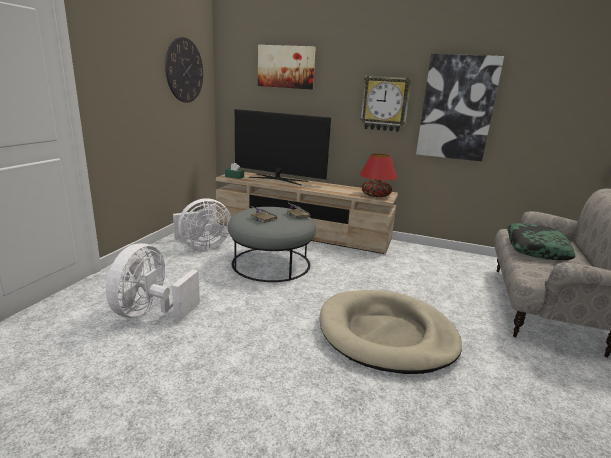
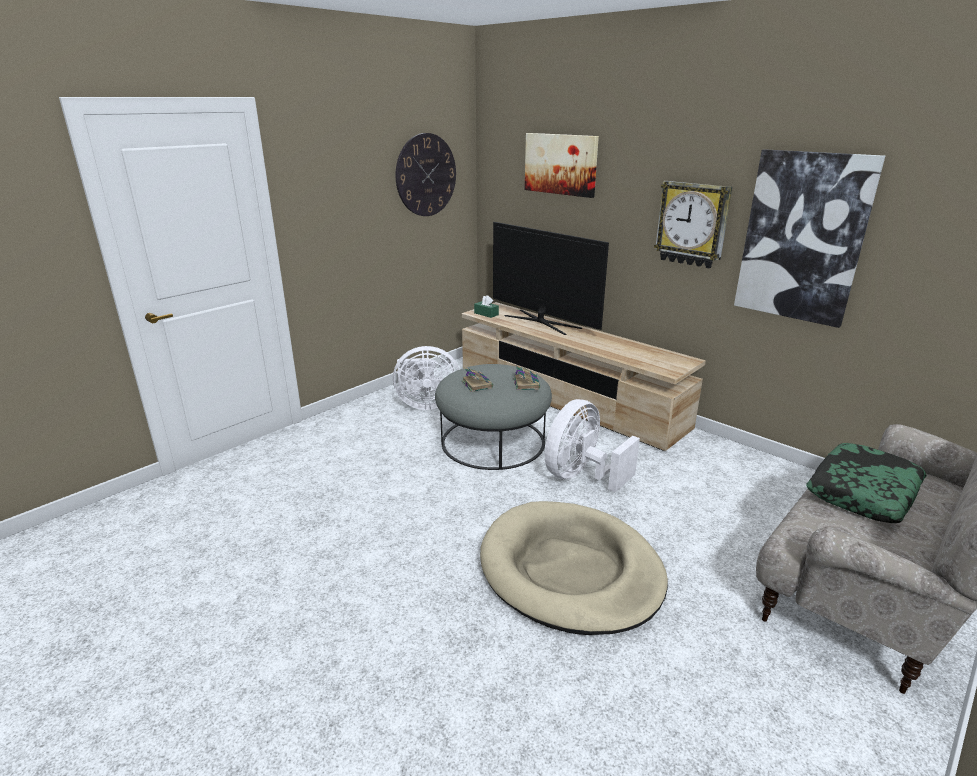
camera: 25 degrees right, 5 degrees up
(151, 312) = (321, 483): white fan -> white fan (581, 476)
(376, 195) = (662, 363): red table lamp -> none

